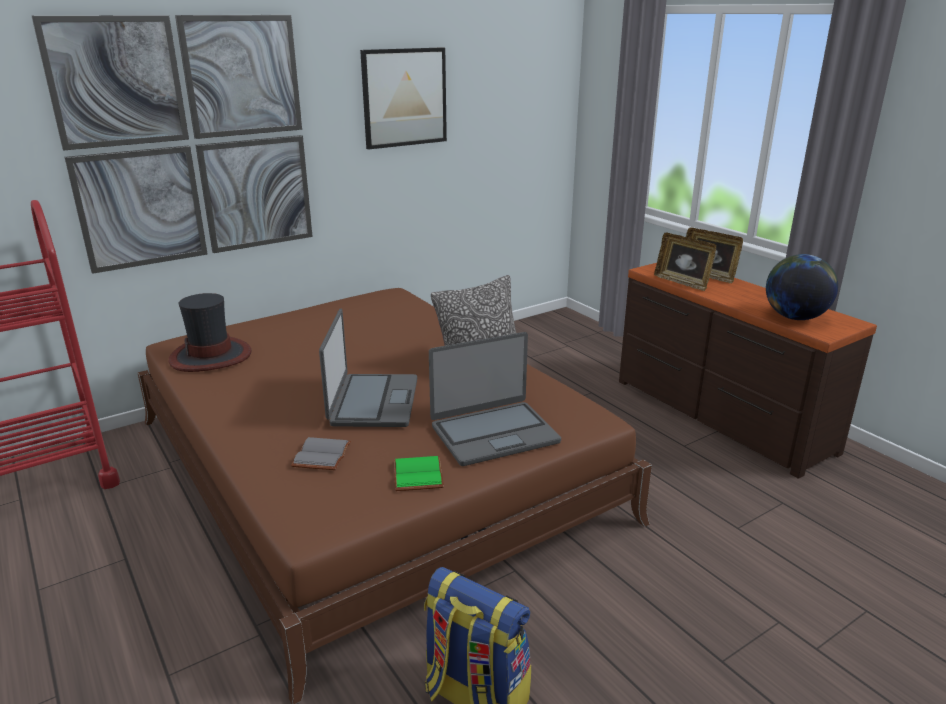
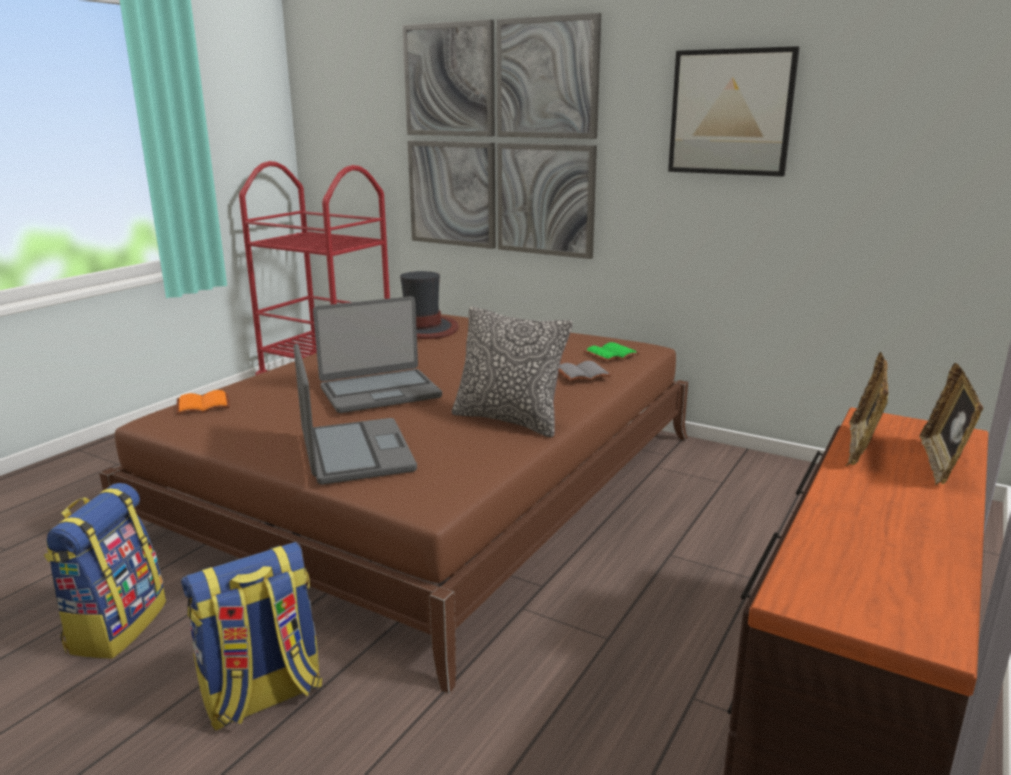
camera: 65 degrees right, 5 degrees down
(292, 498) = (204, 404): none -> orange book
(323, 456) = (273, 398): grey book -> grey book (583, 374)
(420, 475) = (256, 438): green book -> green book (611, 355)
(494, 433) = (355, 453): laptop -> laptop turned 150 degrees counterclockwise
(619, 609) = (262, 696): none -> backpack
(794, 317) = (848, 560): globe -> none

